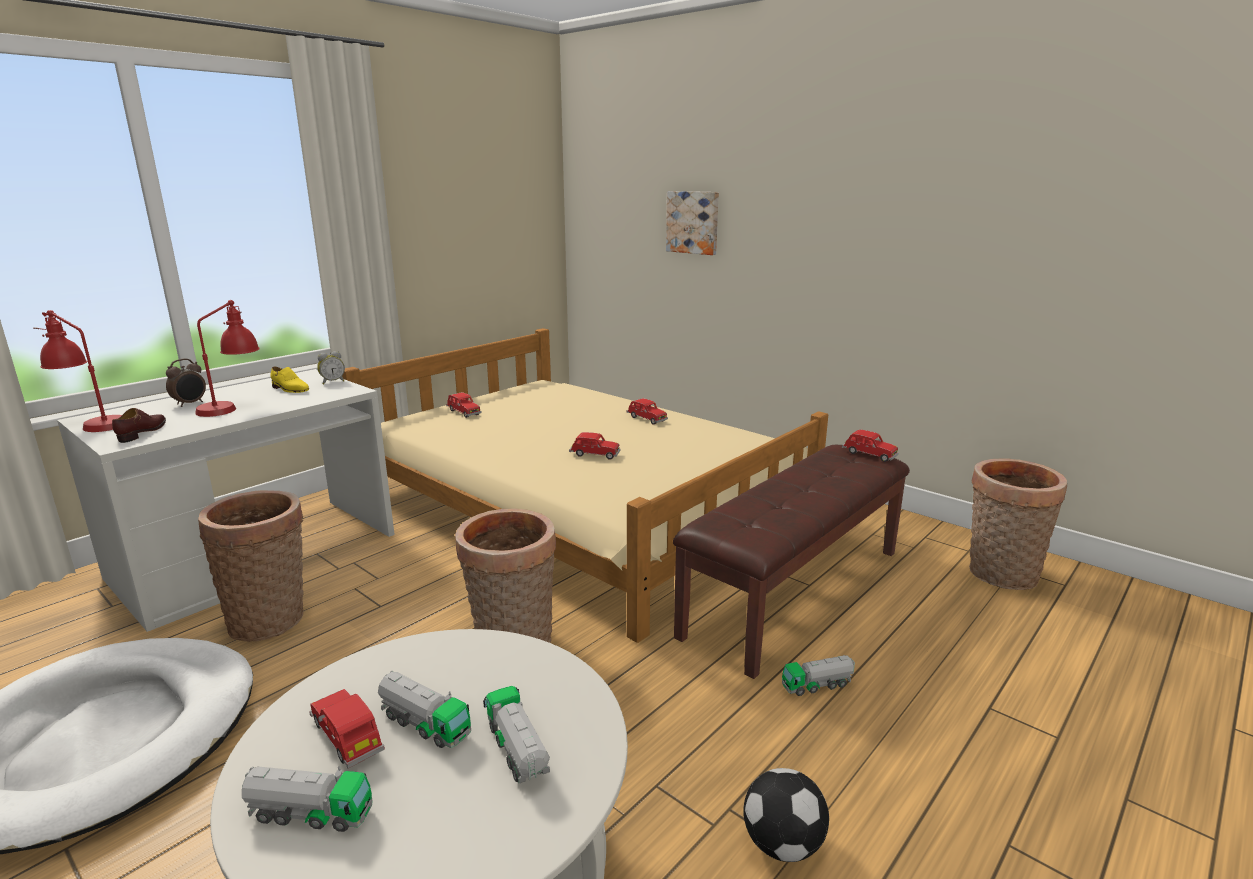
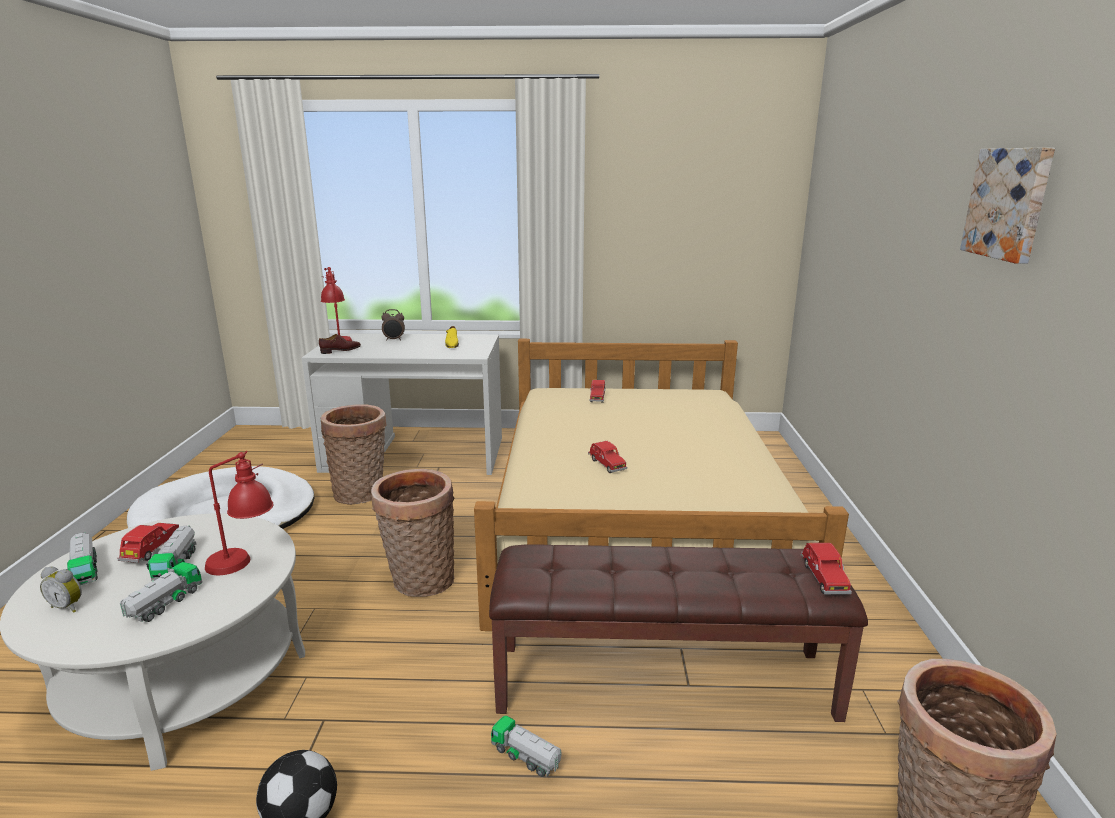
camera: 50 degrees right, 0 degrees up
(233, 407) = (402, 348): red table lamp -> red table lamp (245, 565)
(332, 382) = (482, 346): alarm clock -> alarm clock (68, 606)
(646, 419) = (717, 453): red toy car -> none
(693, 222) = (870, 250): picture -> picture (1009, 203)

